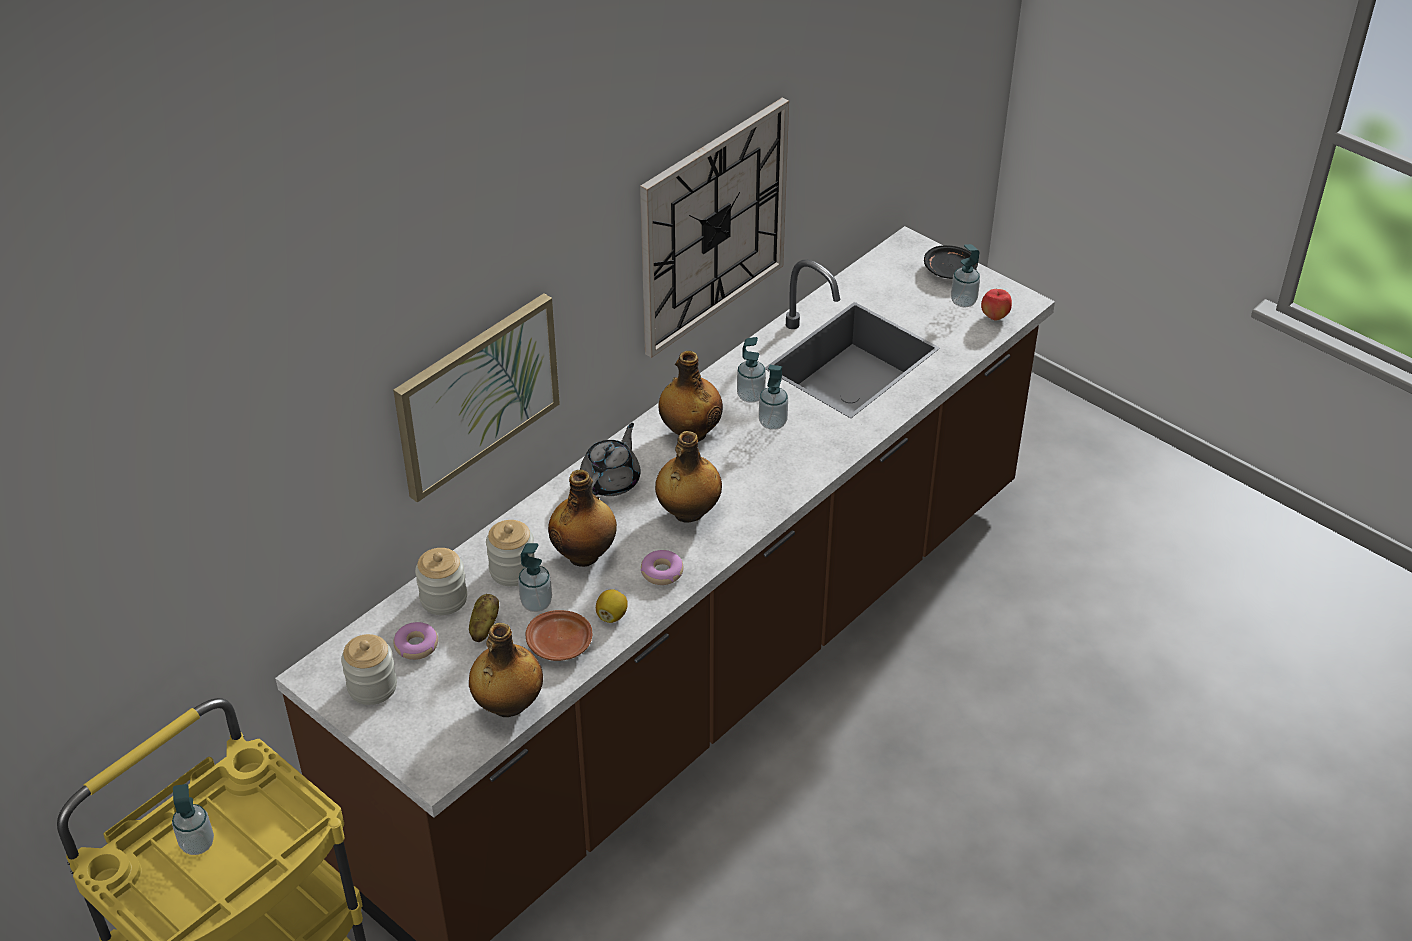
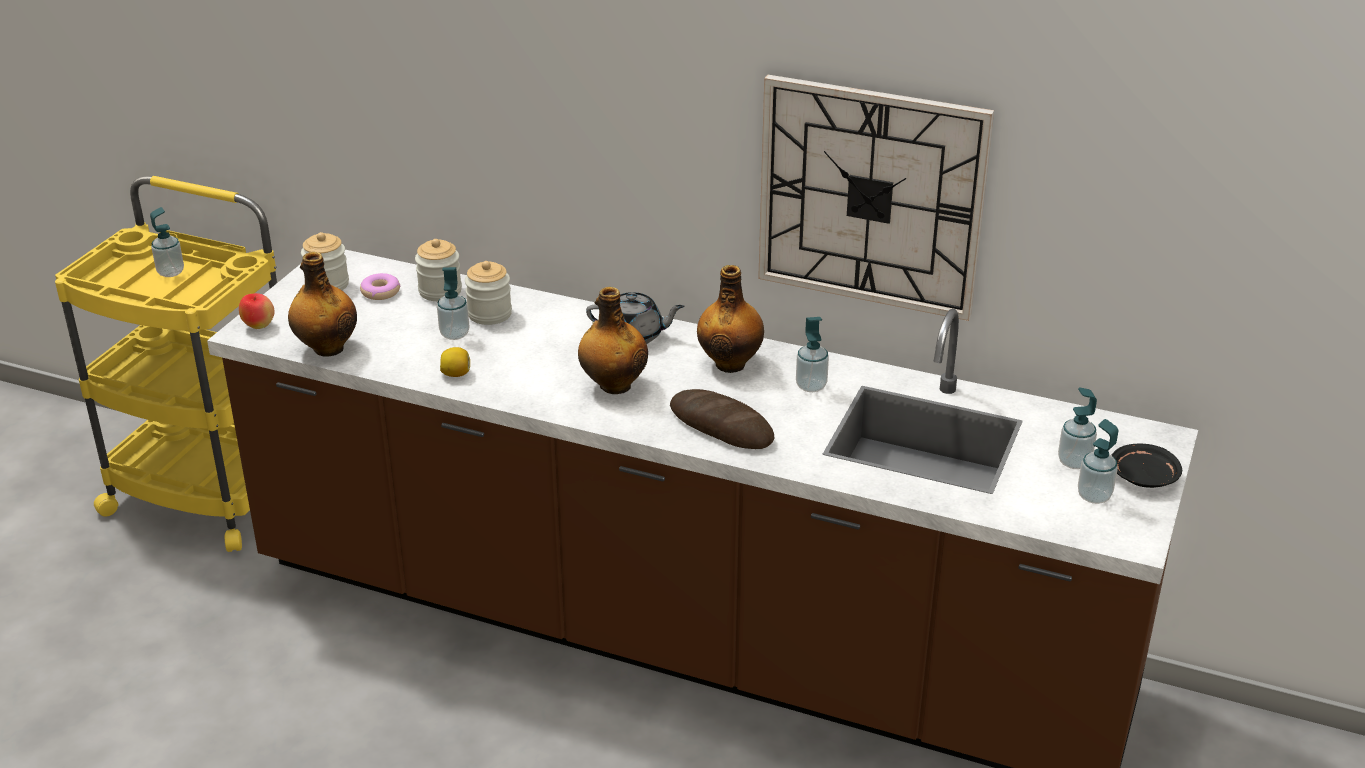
camera: 70 degrees right, 10 degrees down
(476, 394) = (550, 152): picture -> none
(484, 627) = (415, 316): potato -> none
(560, 644) = (409, 356): brown plate -> none
(585, 555) = (527, 344): bottle -> none
(662, 572) = (525, 388): donut -> none
(772, 422) = (779, 407): soap dispenser -> soap dispenser (1074, 462)
(784, 463) = (721, 426): none -> bread
(994, 317) = (1086, 524): apple -> apple (259, 326)

